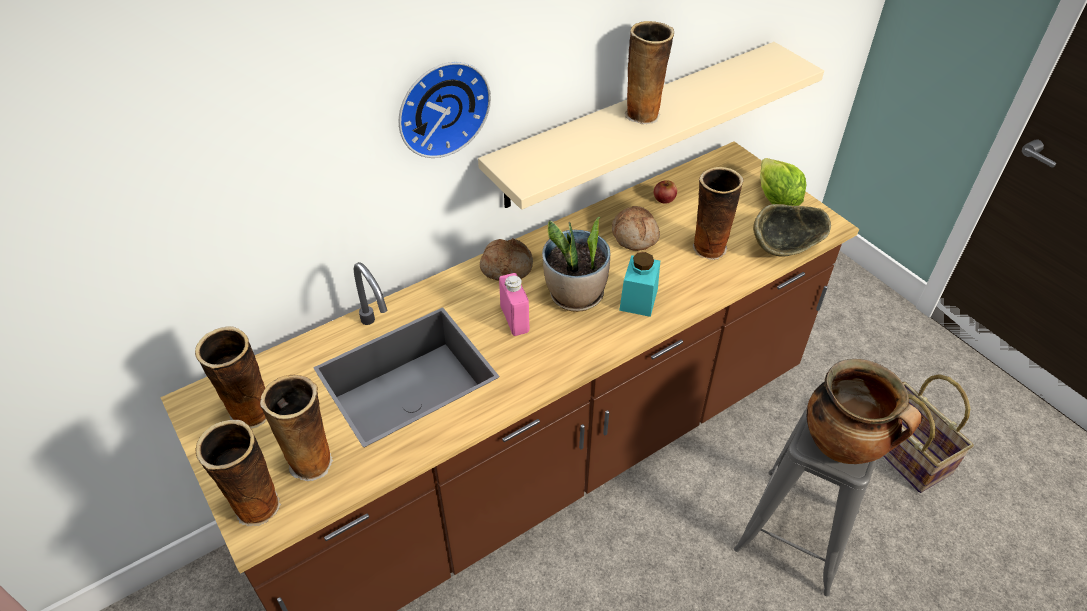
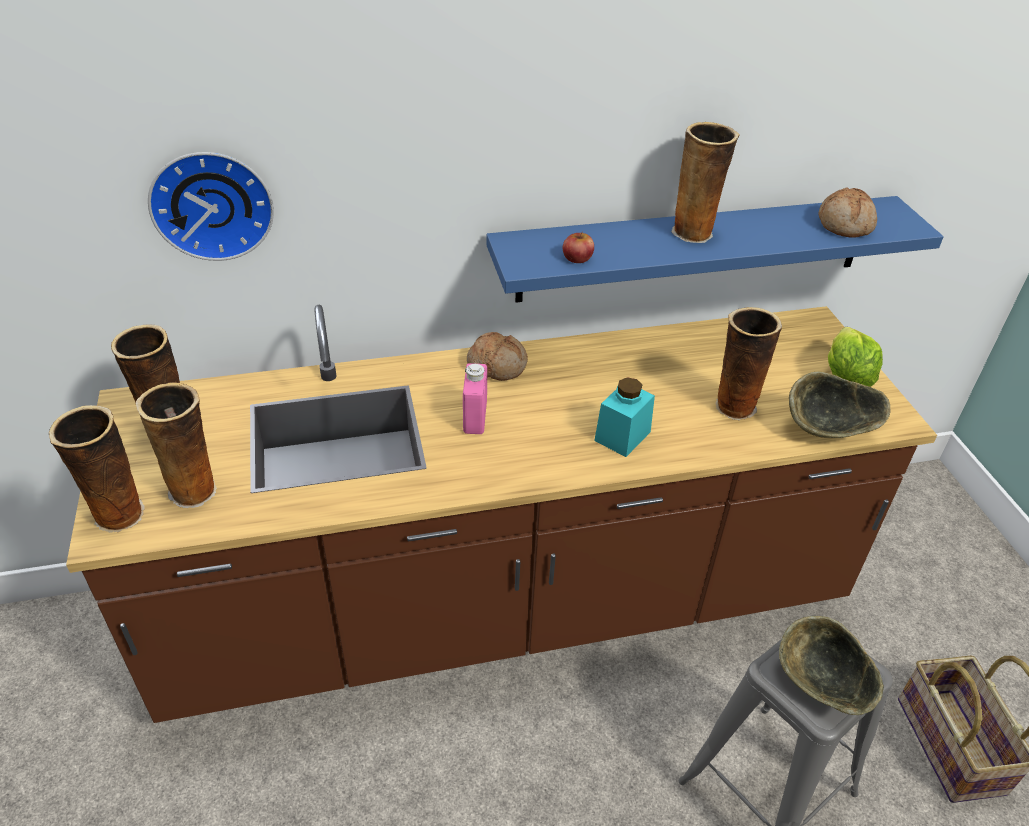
camera: 20 degrees right, 5 degrees down
(441, 107) = (446, 161): wall clock -> wall clock (212, 203)
(575, 296) = (554, 413): potted plant -> none
(635, 235) = (655, 372): bread -> bread (845, 224)
(636, 124) = (694, 249): beige shelf -> blue shelf
(664, 198) = (710, 343): apple -> apple (577, 257)
(843, 446) = (820, 686): cooking pot -> bowl

